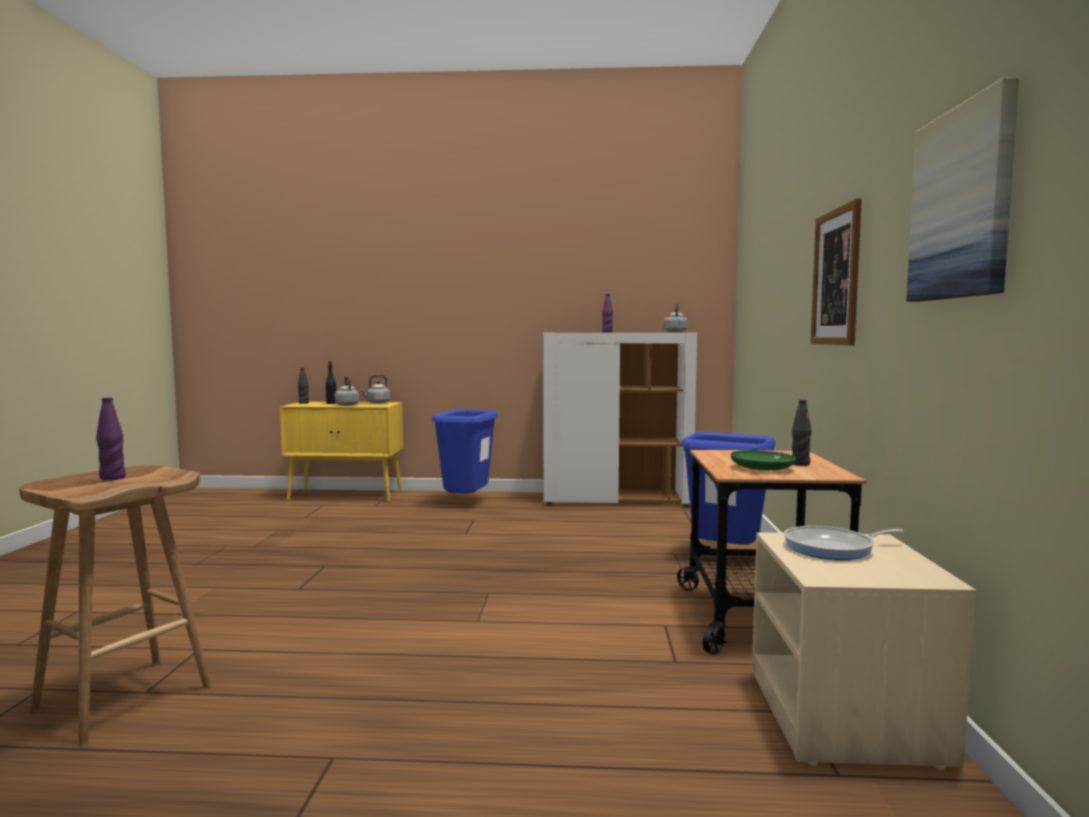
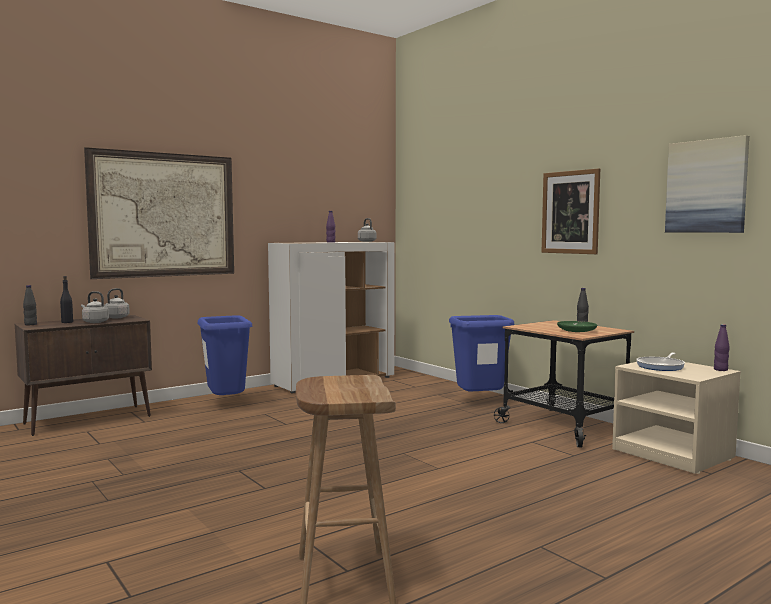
camera: 40 degrees left, 0 degrees up
(112, 478) = (331, 388): purple bottle -> purple bottle (720, 370)
(347, 496) = (89, 420): yellow cabinet -> brown cabinet
(434, 303) = (164, 215): none -> picture

